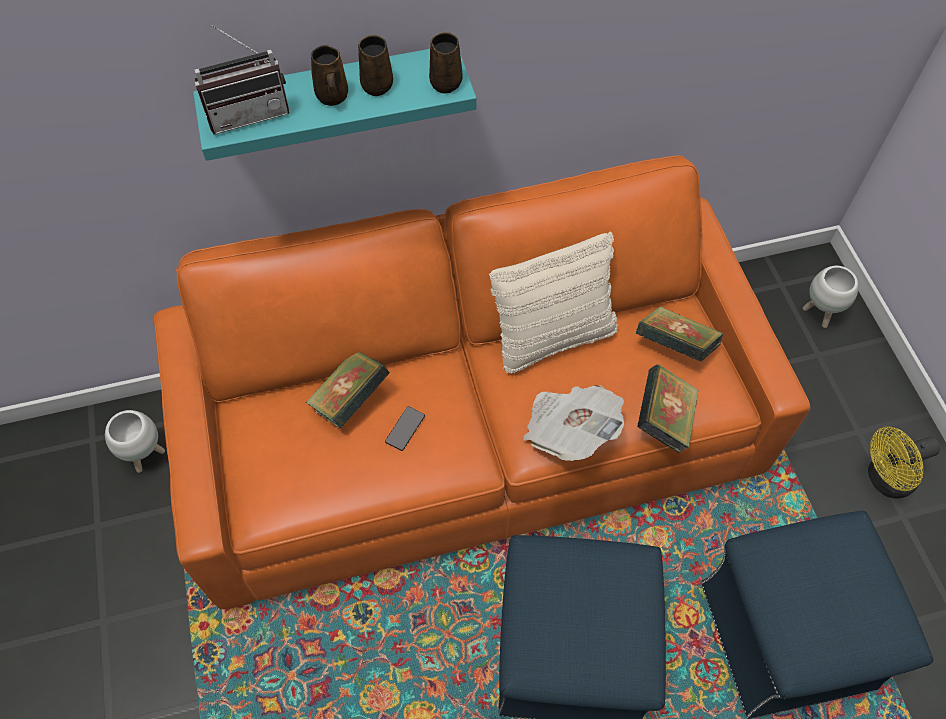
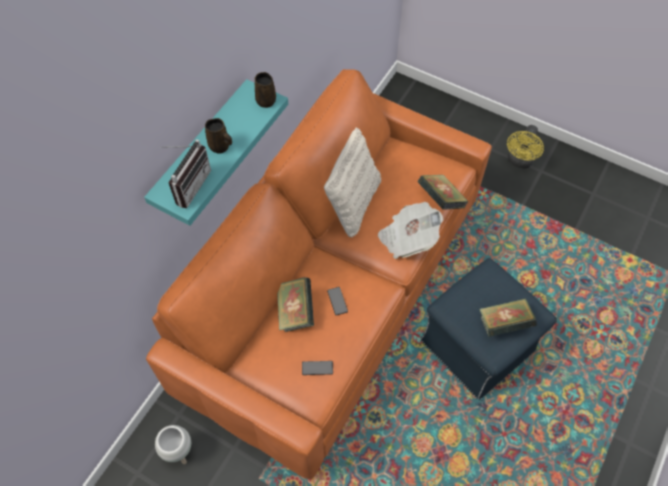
camera: 45 degrees left, 0 degrees up
(300, 481) = (317, 368): none -> phone
(378, 84) = (234, 124): brown mug -> none
(675, 346) = (409, 164): book -> book (504, 324)
(784, 632) = (546, 258): blue ottoman -> none
(819, 314) = (425, 109): white planter -> none

